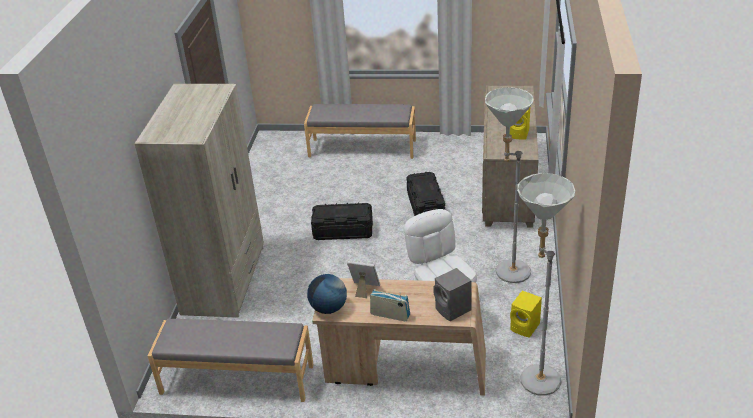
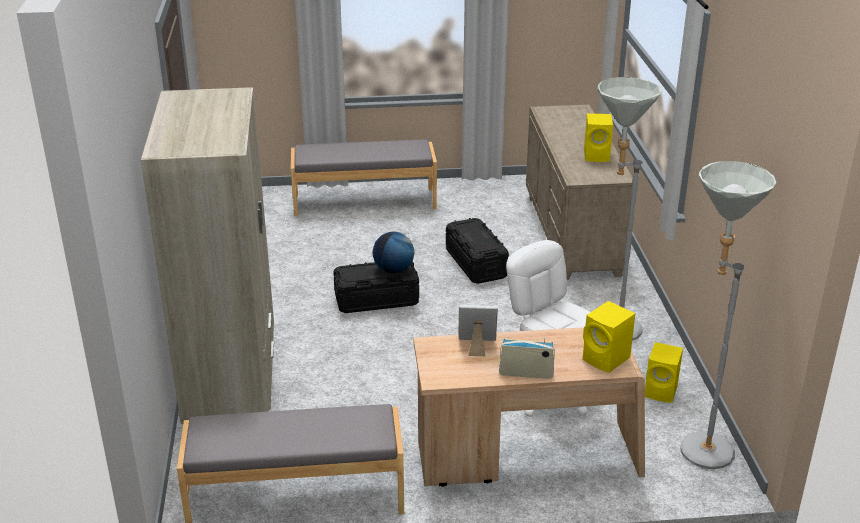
camera: 15 degrees left, 5 degrees down
(328, 308) = (438, 373): globe -> globe (393, 270)
(453, 310) = (607, 359): grey speaker -> yellow speaker

